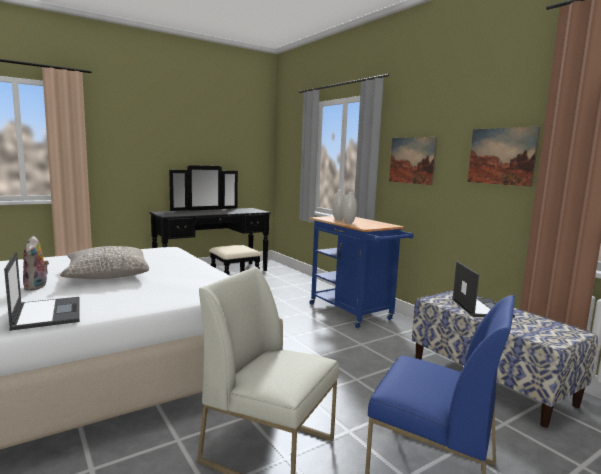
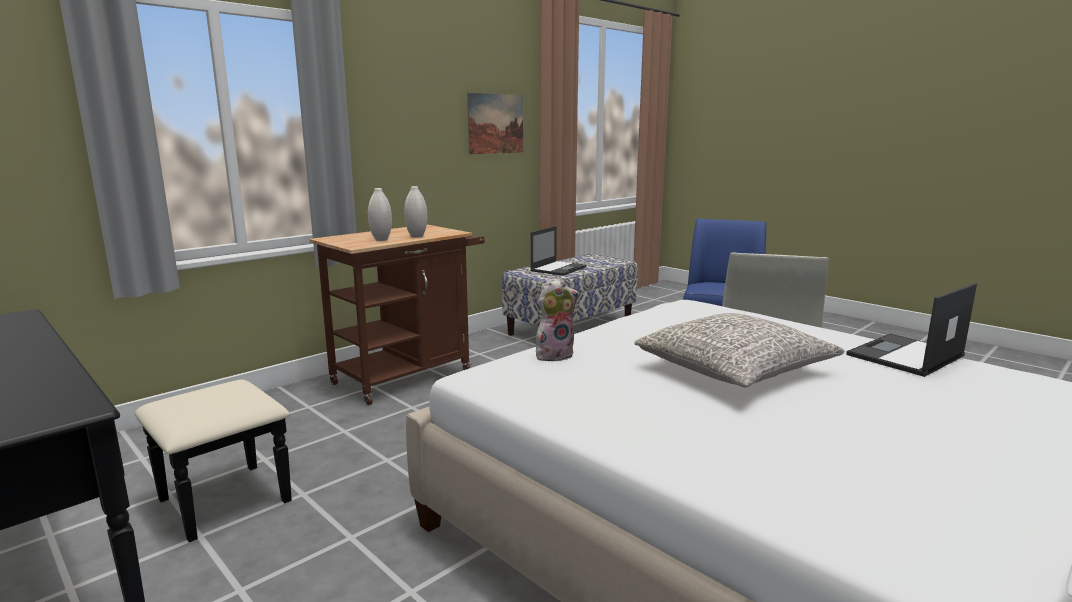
camera: 100 degrees left, 5 degrees up
(37, 287) = (862, 395): plush toy -> plush toy (554, 355)
(354, 313) = (409, 375): blue cart -> brown cart
(412, 160) = (392, 131): picture -> none
(480, 307) = (558, 268): laptop -> laptop turned 135 degrees clockwise

